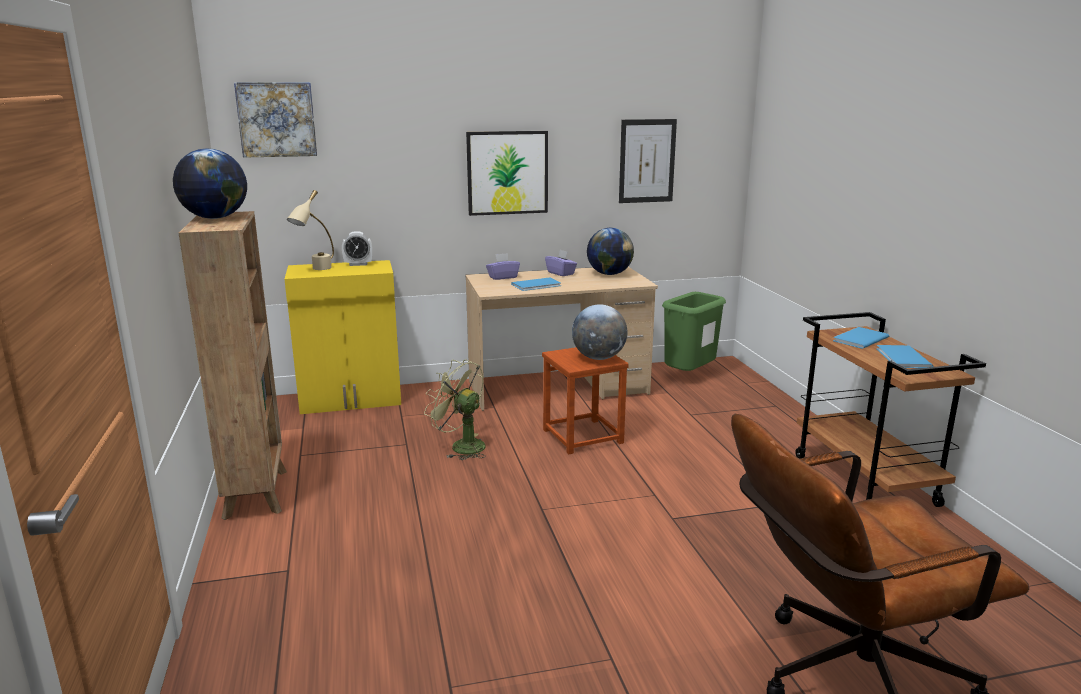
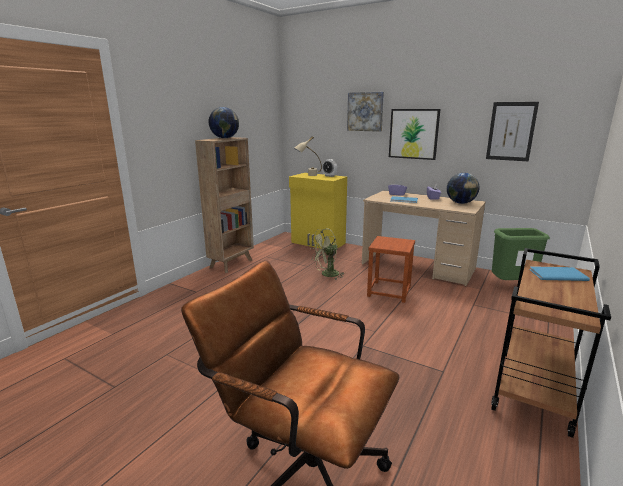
camera: 45 degrees right, 0 degrees up
(276, 119) = (306, 101): picture -> picture (365, 111)
(461, 446) = (327, 275): green fan -> green fan turned 105 degrees counterclockwise
(598, 358) = (398, 245): globe -> none
(902, 358) = (560, 295): blue book -> none

